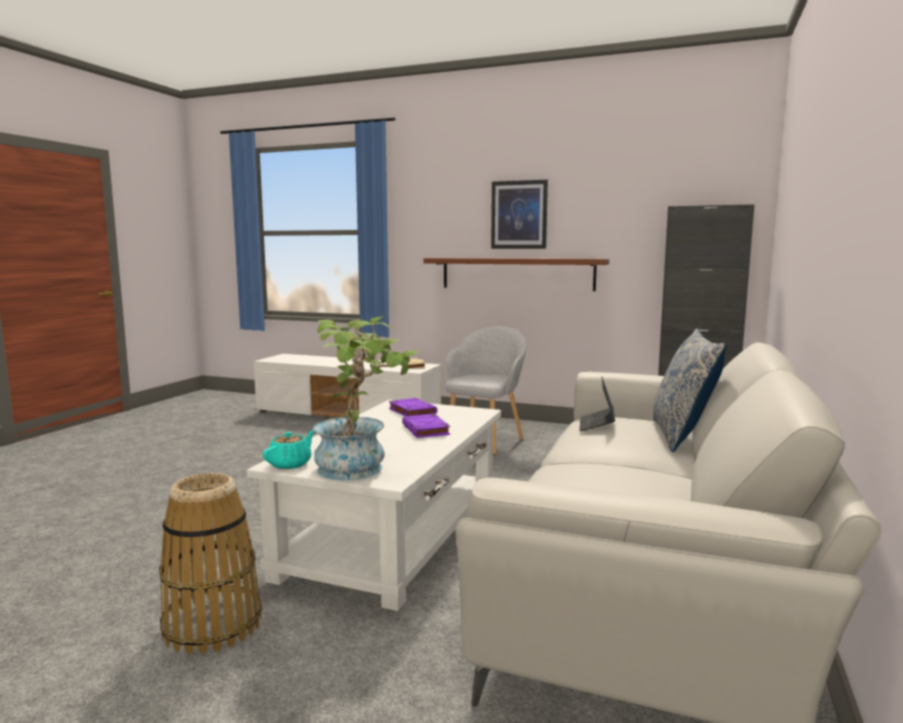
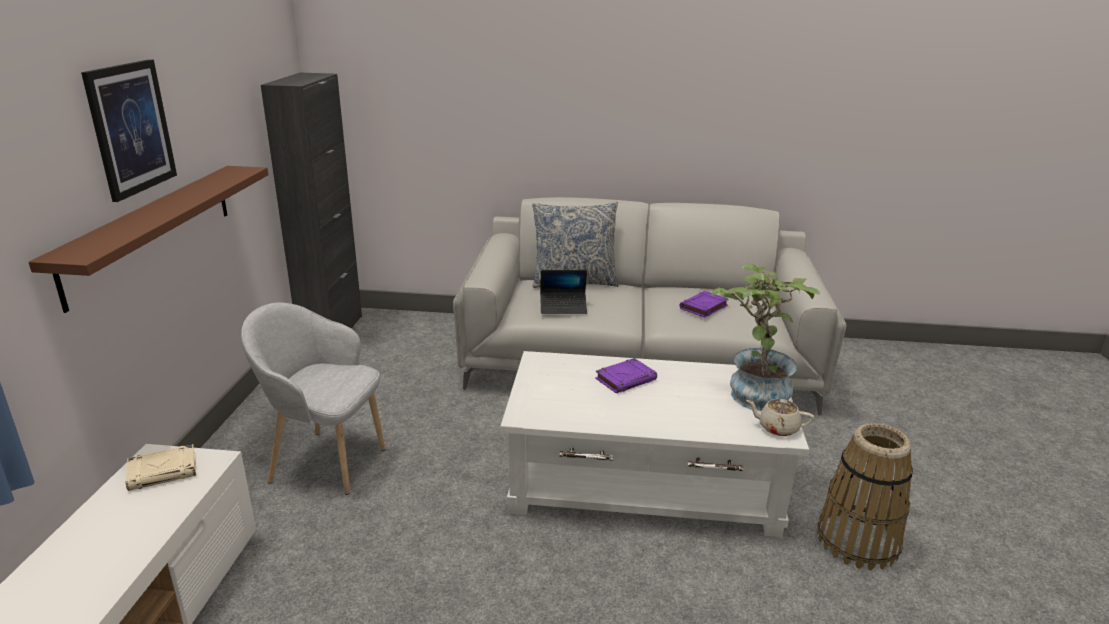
camera: 105 degrees left, 15 degrees up
(290, 464) = (777, 428): turquoise teapot -> beige teapot
(412, 411) = (557, 398): purple book -> purple book (703, 307)

